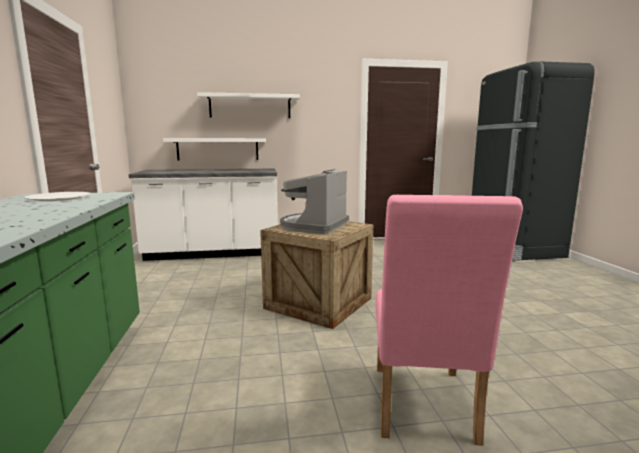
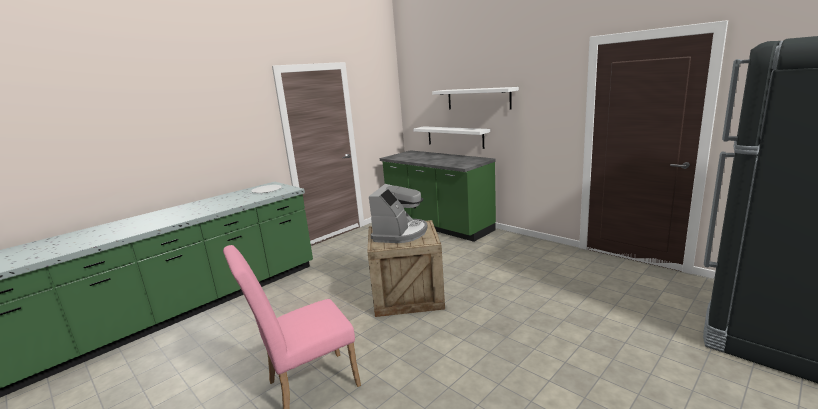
camera: 55 degrees right, 5 degrees up
(213, 253) = (438, 226): white counter -> green counter
(314, 226) = (400, 233): coffee machine -> coffee machine turned 120 degrees clockwise

